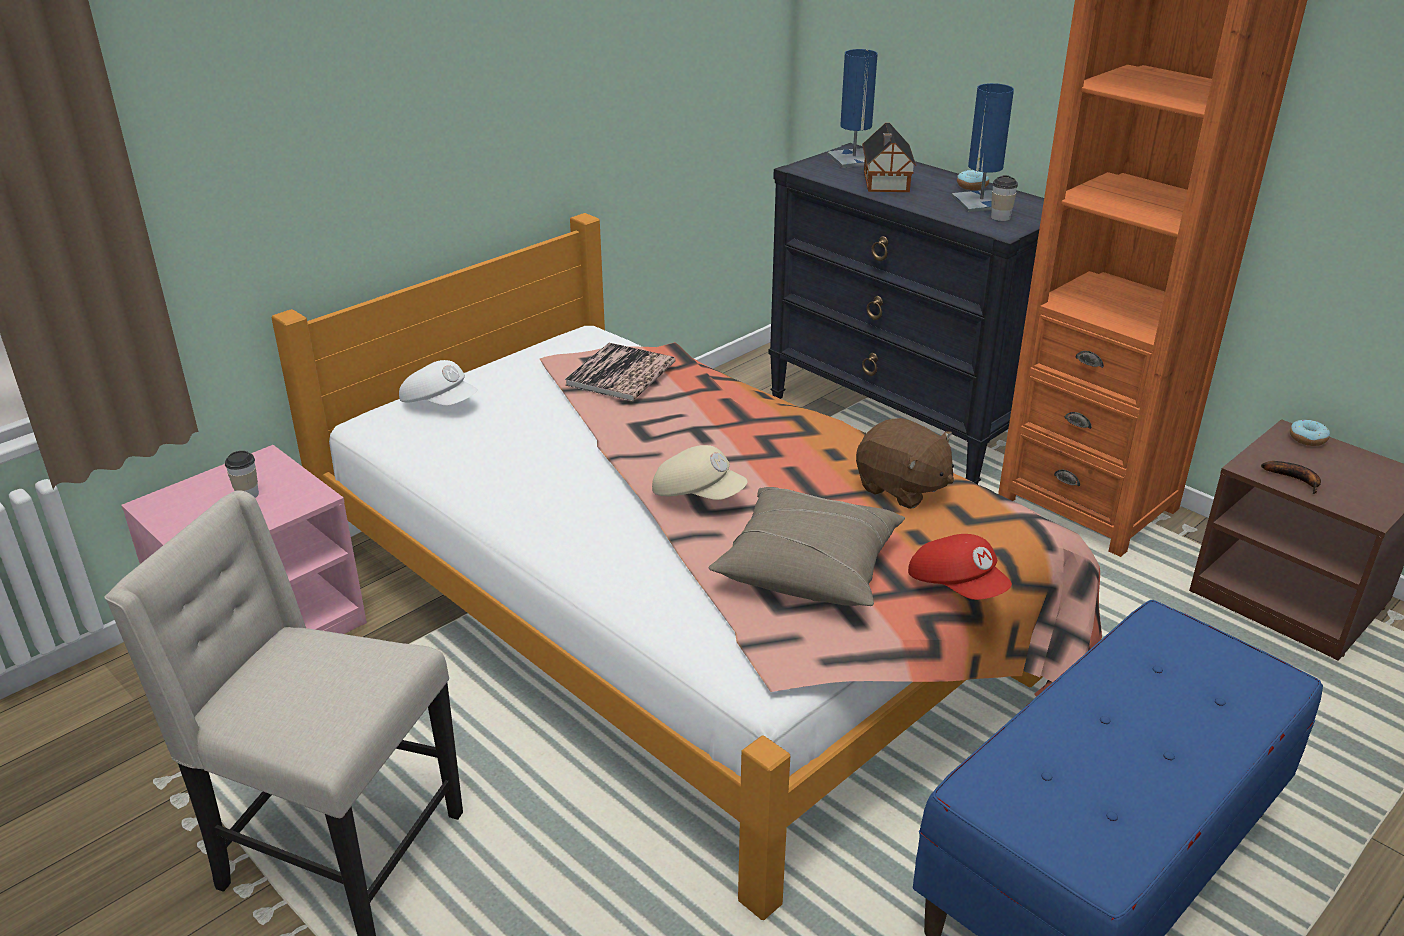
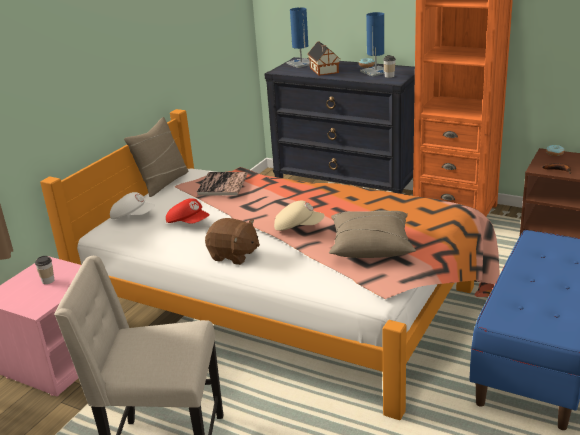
camera: 15 degrees left, 5 degrees down
(528, 346) = (163, 183): none -> beige pillow
(902, 488) = (393, 205): brown plush toy -> brown plush toy (234, 255)
(957, 586) = (443, 238): red cap -> red cap (188, 223)

